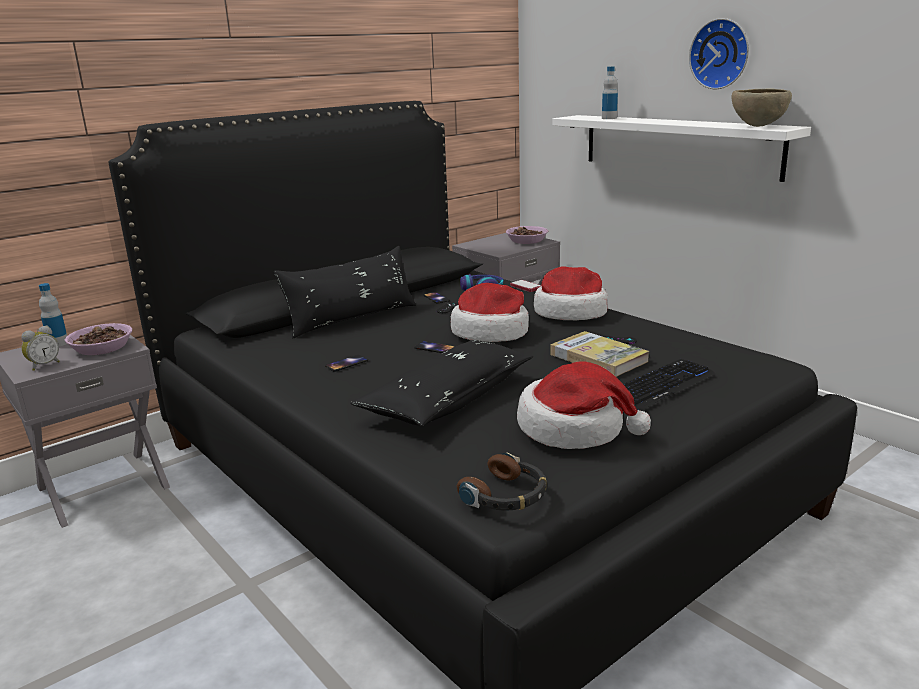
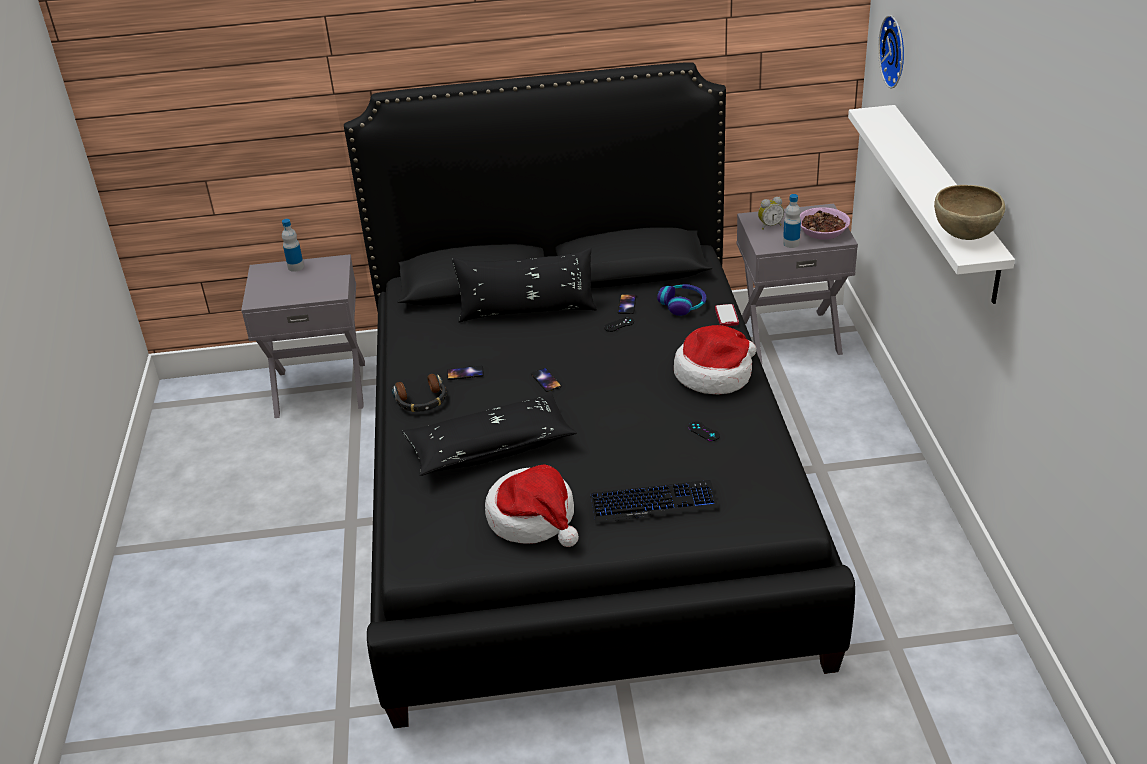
camera: 35 degrees right, 15 degrees up
(44, 365) = (270, 294): alarm clock -> alarm clock (769, 225)
(101, 348) = (318, 285): bowl -> none
(491, 332) = (613, 376): hat -> none
(506, 495) = (424, 556): headphones -> headphones (421, 400)
(598, 358) = (657, 447): book -> none
(609, 118) = (894, 136): bottle -> bottle (791, 243)
(721, 54) = (977, 124): wall clock -> wall clock (896, 51)

